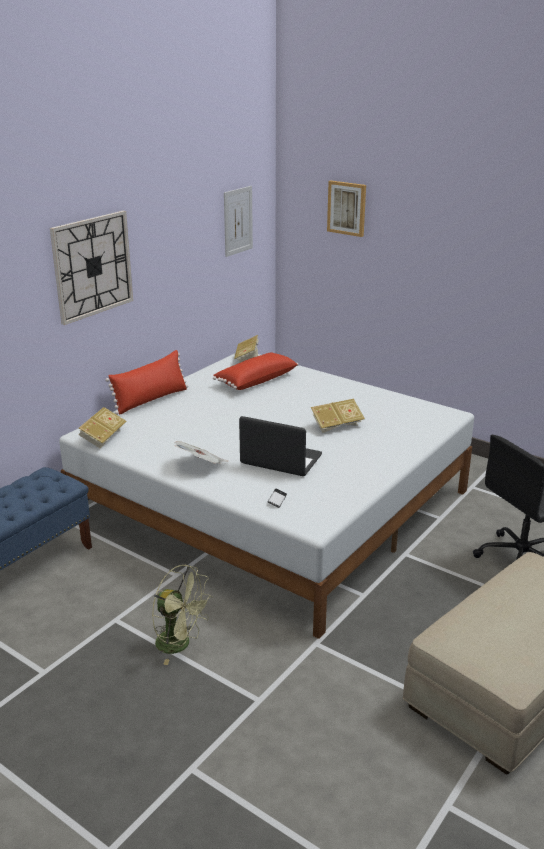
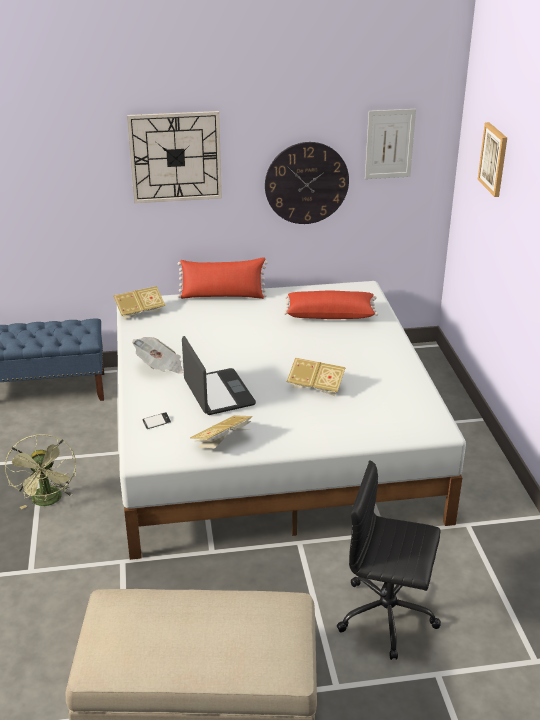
camera: 45 degrees right, 5 degrees up
(189, 270) = (306, 183): none -> wall clock
(247, 358) = (362, 291): book -> book (223, 442)

